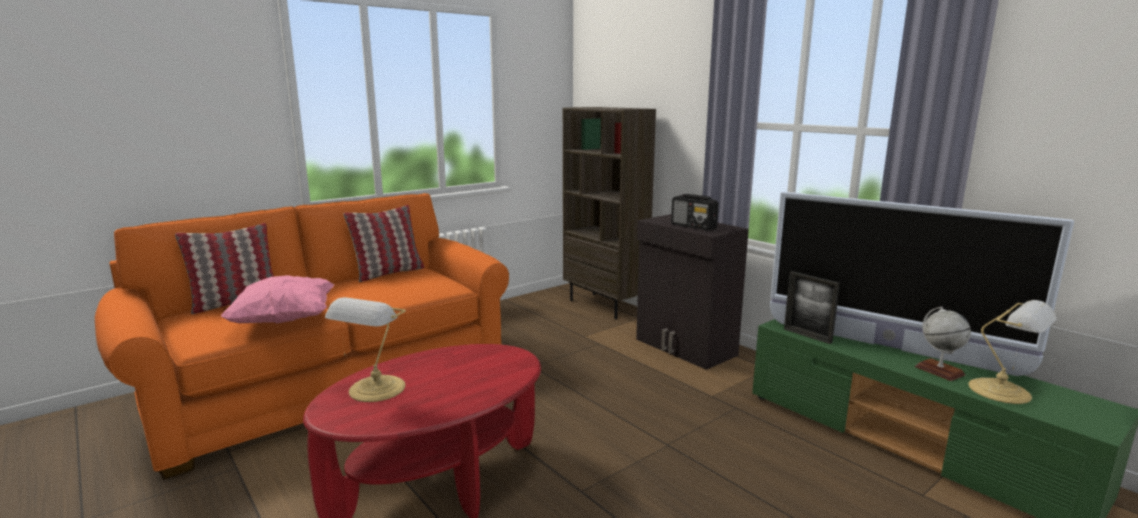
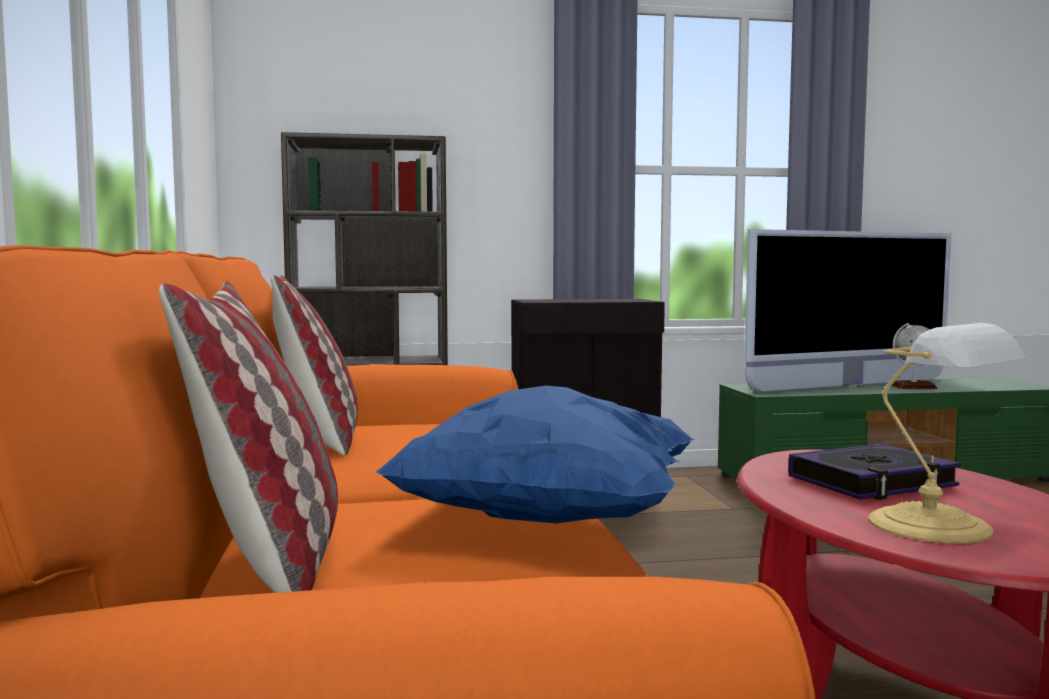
camera: 60 degrees left, 10 degrees down
(285, 320) = (547, 520): pink pillow -> blue pillow
(456, 372) = (872, 482): none -> book
(694, 226) = (601, 300): radio -> none
(807, 335) = (802, 392): picture frame -> none
(1003, 392) = (963, 386): table lamp -> none

